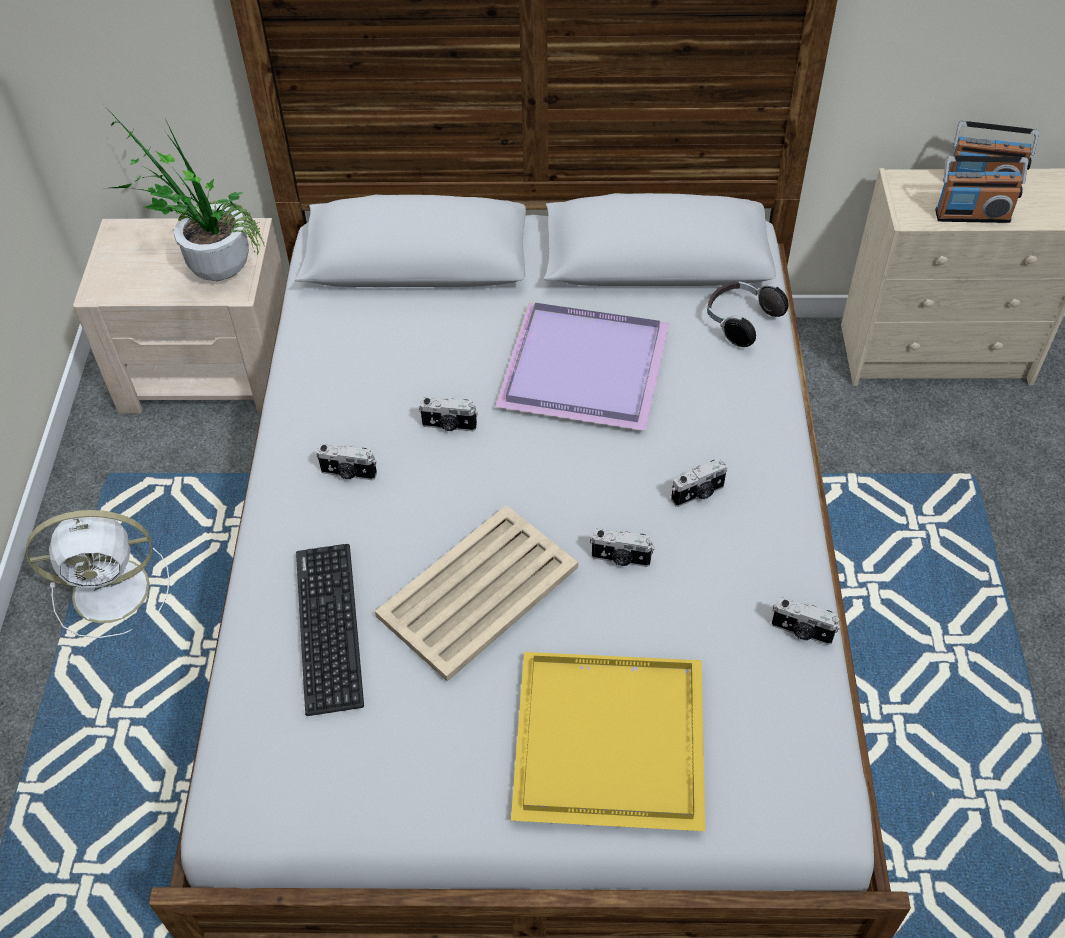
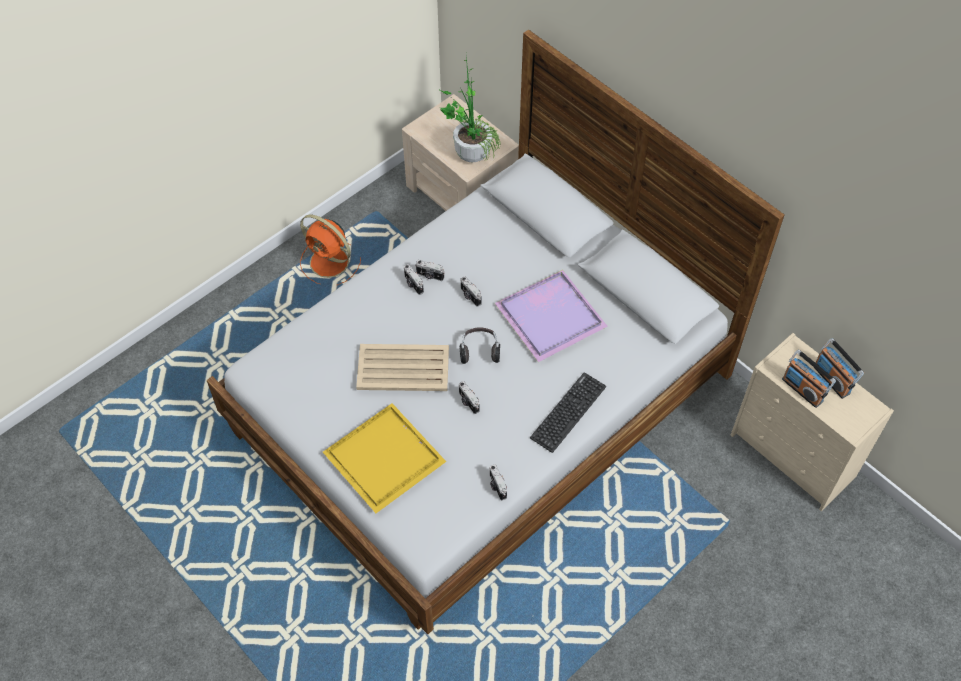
camera: 45 degrees right, 5 degrees up
(115, 590) = (331, 263): white fan -> orange fan
(329, 627) = (341, 336): keyboard -> keyboard (568, 412)
(698, 494) = (528, 404): camera -> camera (430, 276)
(740, 321) = (641, 351): headphones -> headphones (479, 350)

